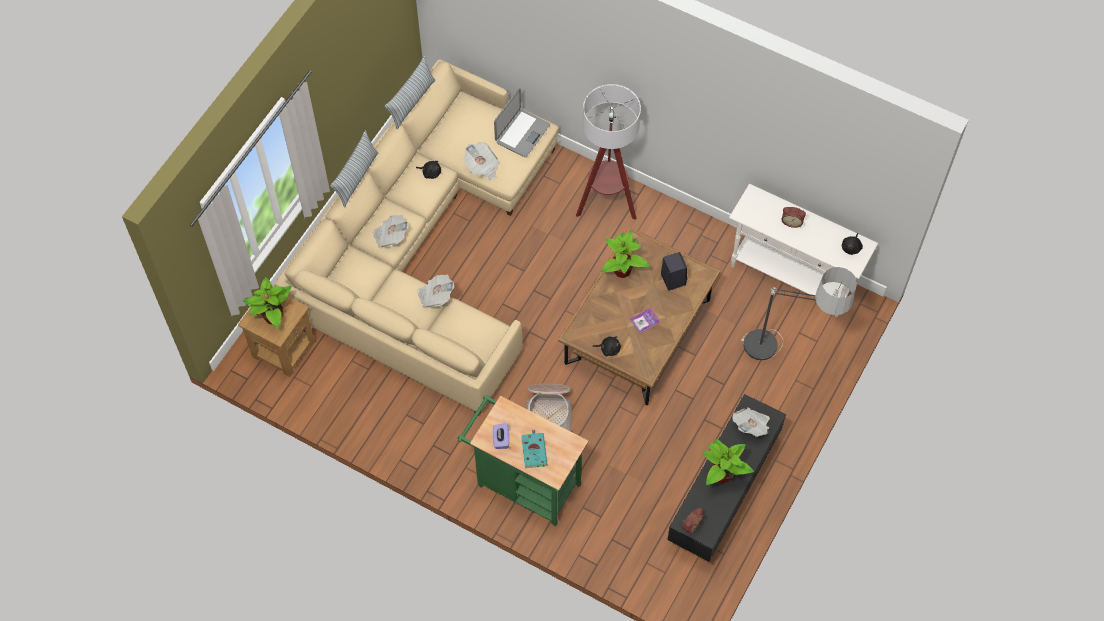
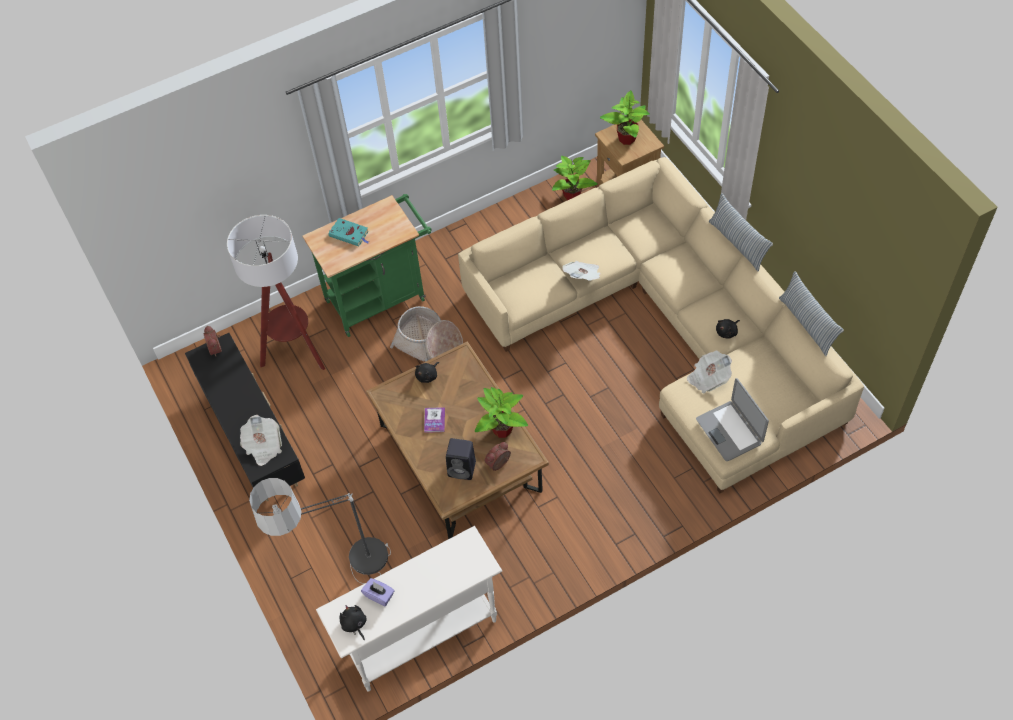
camera: 125 degrees right, 5 degrees down
(390, 236) = (671, 270): newspaper -> none
(501, 440) = (377, 216): purple tissue box -> purple tissue box (379, 595)
(606, 203) = (623, 508): floor lamp -> floor lamp (295, 352)
(722, 475) = (239, 396): potted plant -> potted plant (572, 195)
(792, 221) = (426, 583): alarm clock -> alarm clock (499, 464)

